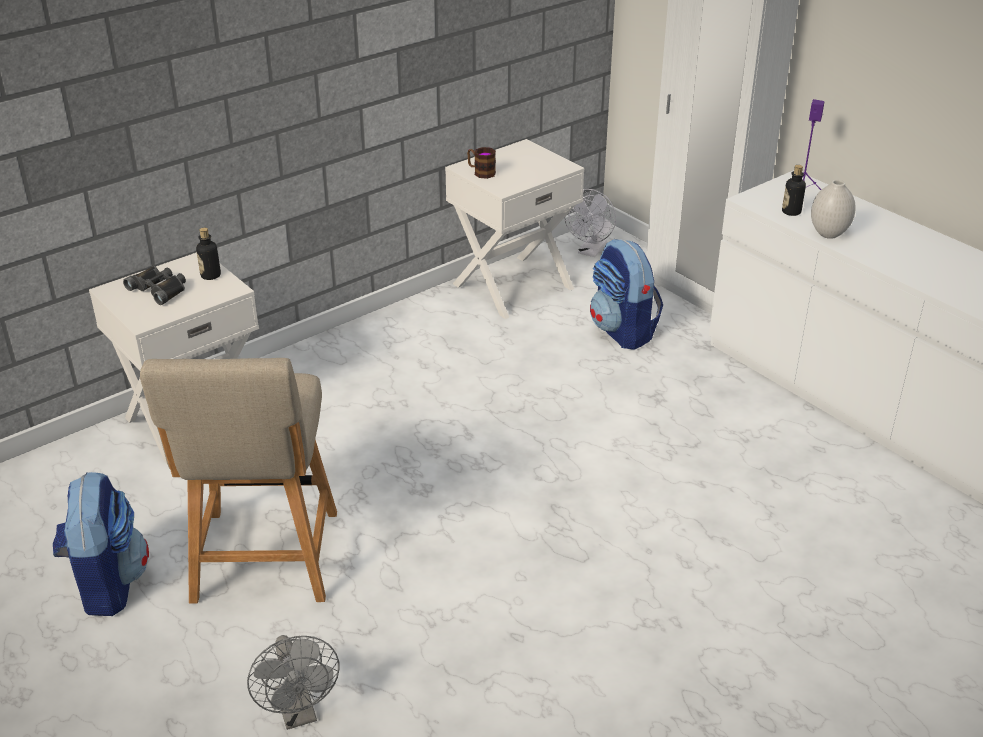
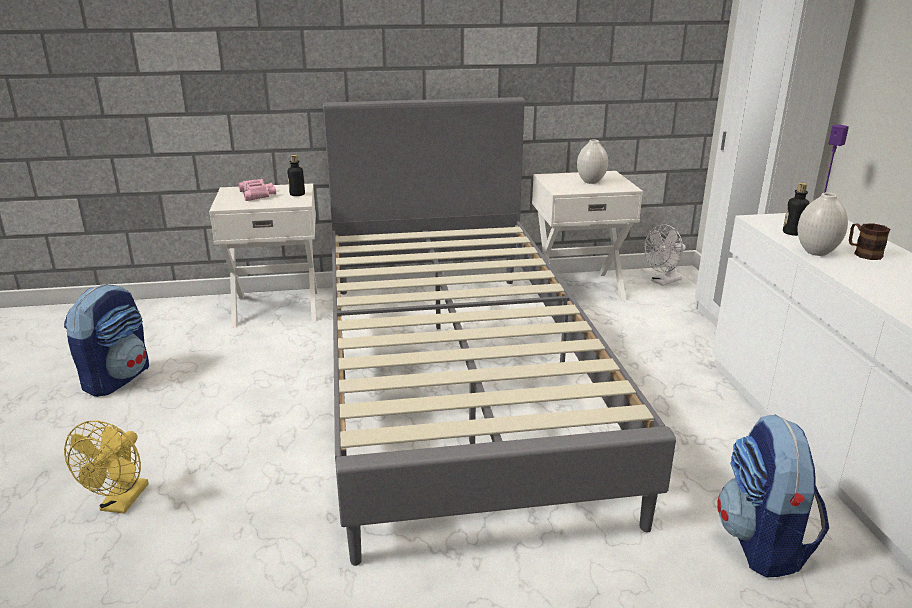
camera: 30 degrees right, 10 degrees down
(159, 289) = (257, 194): black binoculars -> pink binoculars
(264, 562) = (219, 399): beige chair -> none
(299, 713) = (121, 503): grey fan -> yellow fan
(481, 172) = (555, 180): mug -> mug (863, 253)
(491, 444) = (456, 378): none -> grey bed
(520, 166) = (591, 182): none -> white vase
(623, 331) = (641, 336): backpack -> backpack (763, 543)

